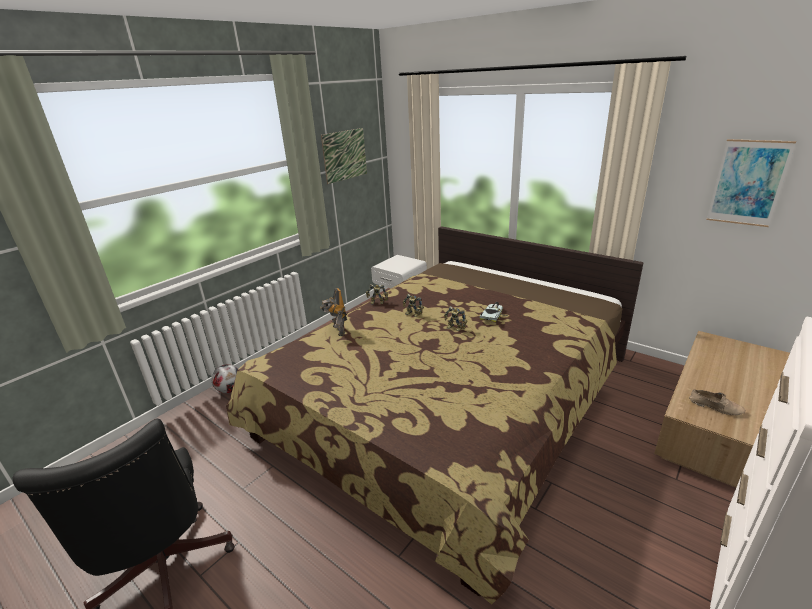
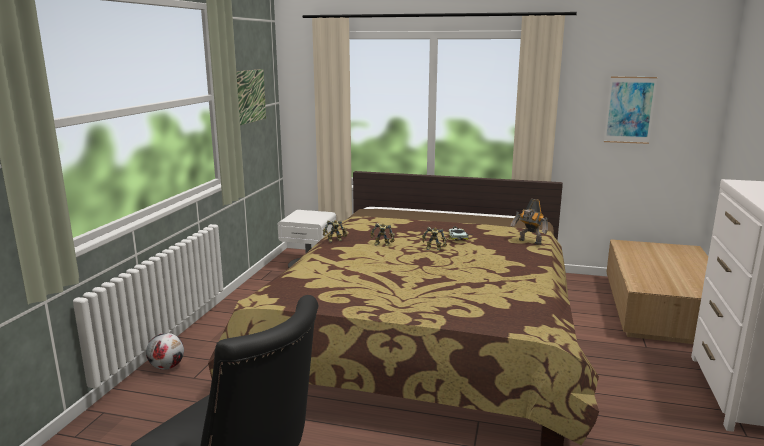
camera: 25 degrees left, 10 degrees down
(337, 331) = (318, 264): toy robot -> toy robot (529, 242)
(715, 406) = (657, 281): beige shoe -> none

